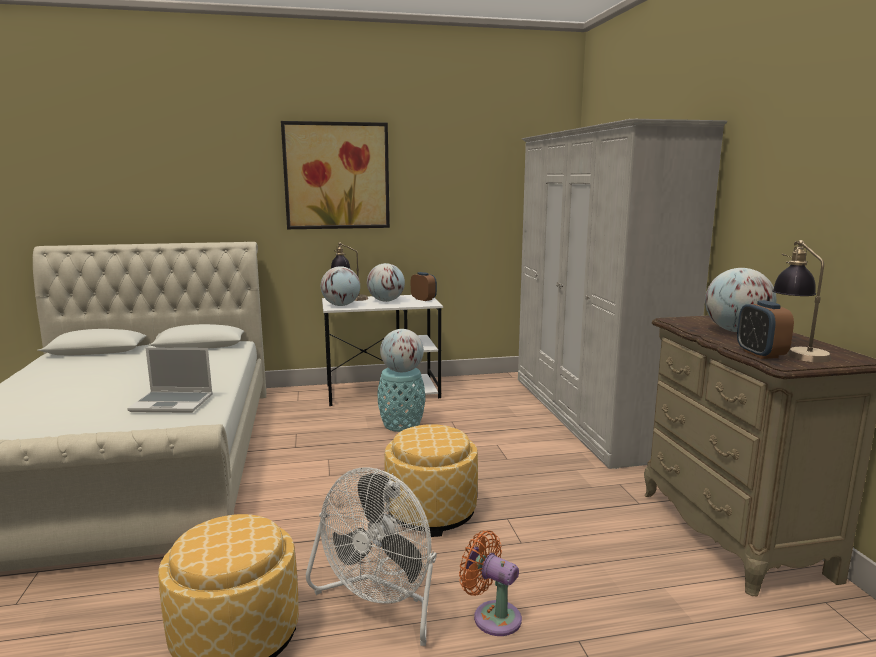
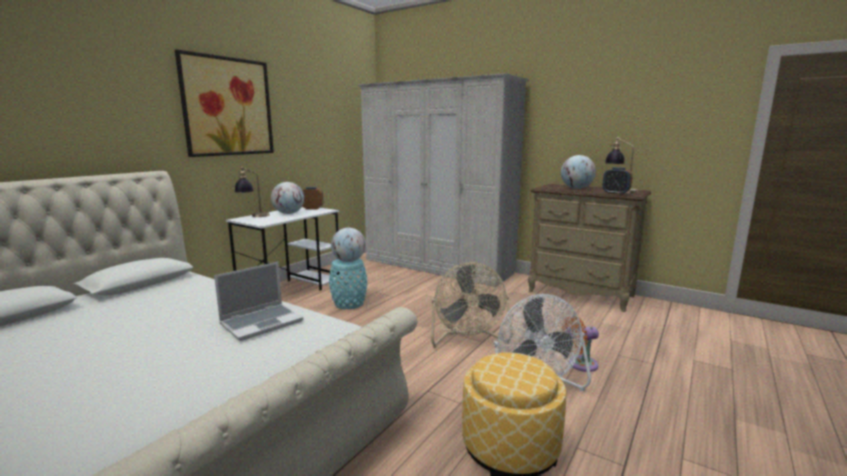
camera: 45 degrees left, 0 degrees up
(341, 305) = (263, 221): globe -> none
(431, 512) = (465, 338): ottoman -> beige fan

